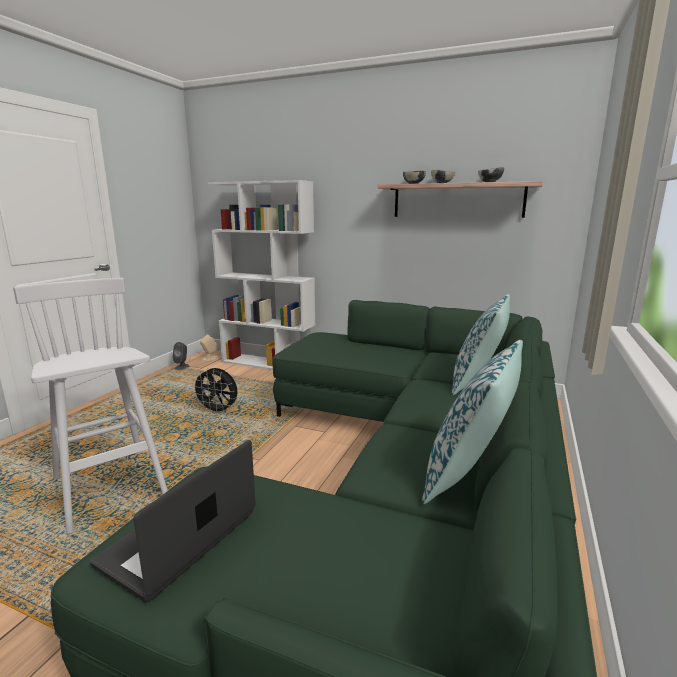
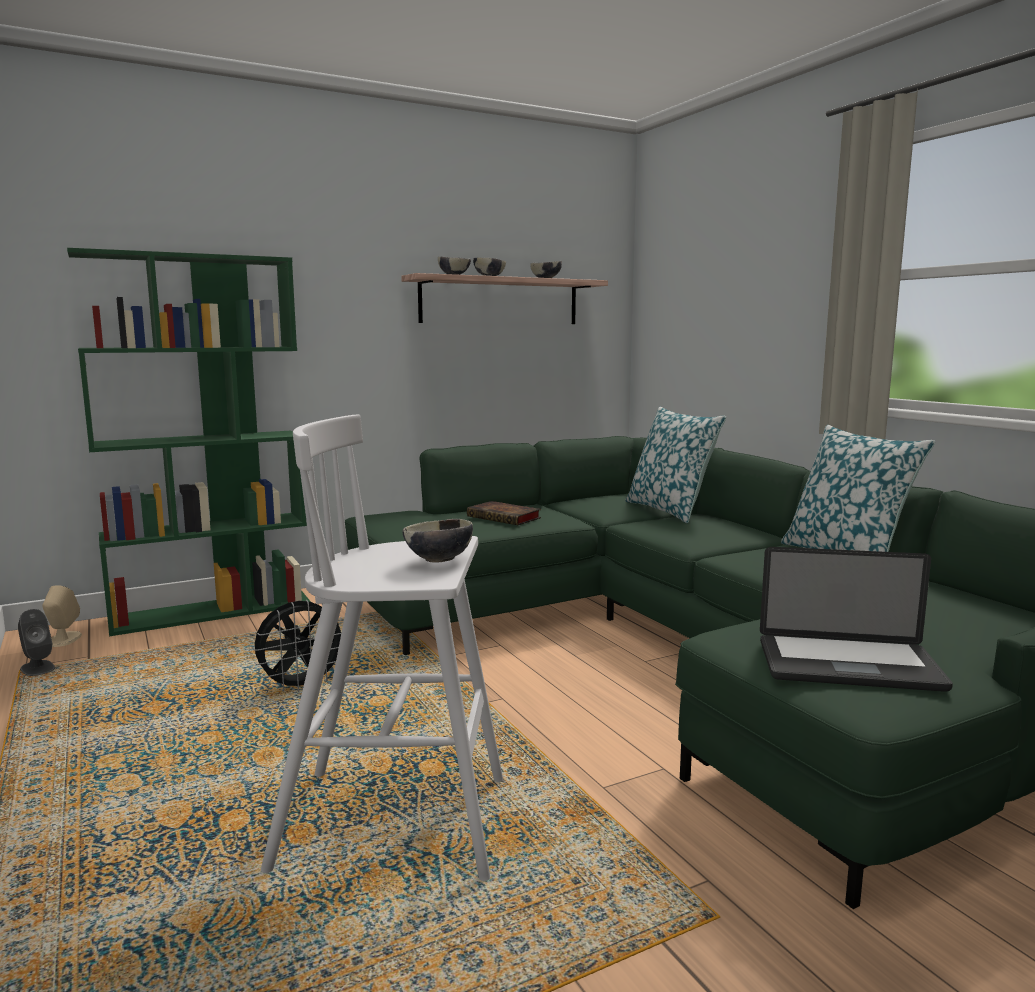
camera: 50 degrees left, 5 degrees down
(85, 363) = (438, 560): none -> bowl
(180, 538) = (848, 665): laptop -> laptop turned 60 degrees counterclockwise
(269, 364) = (213, 611): white bookcase -> green bookcase
(365, 354) = (505, 518): none -> book

